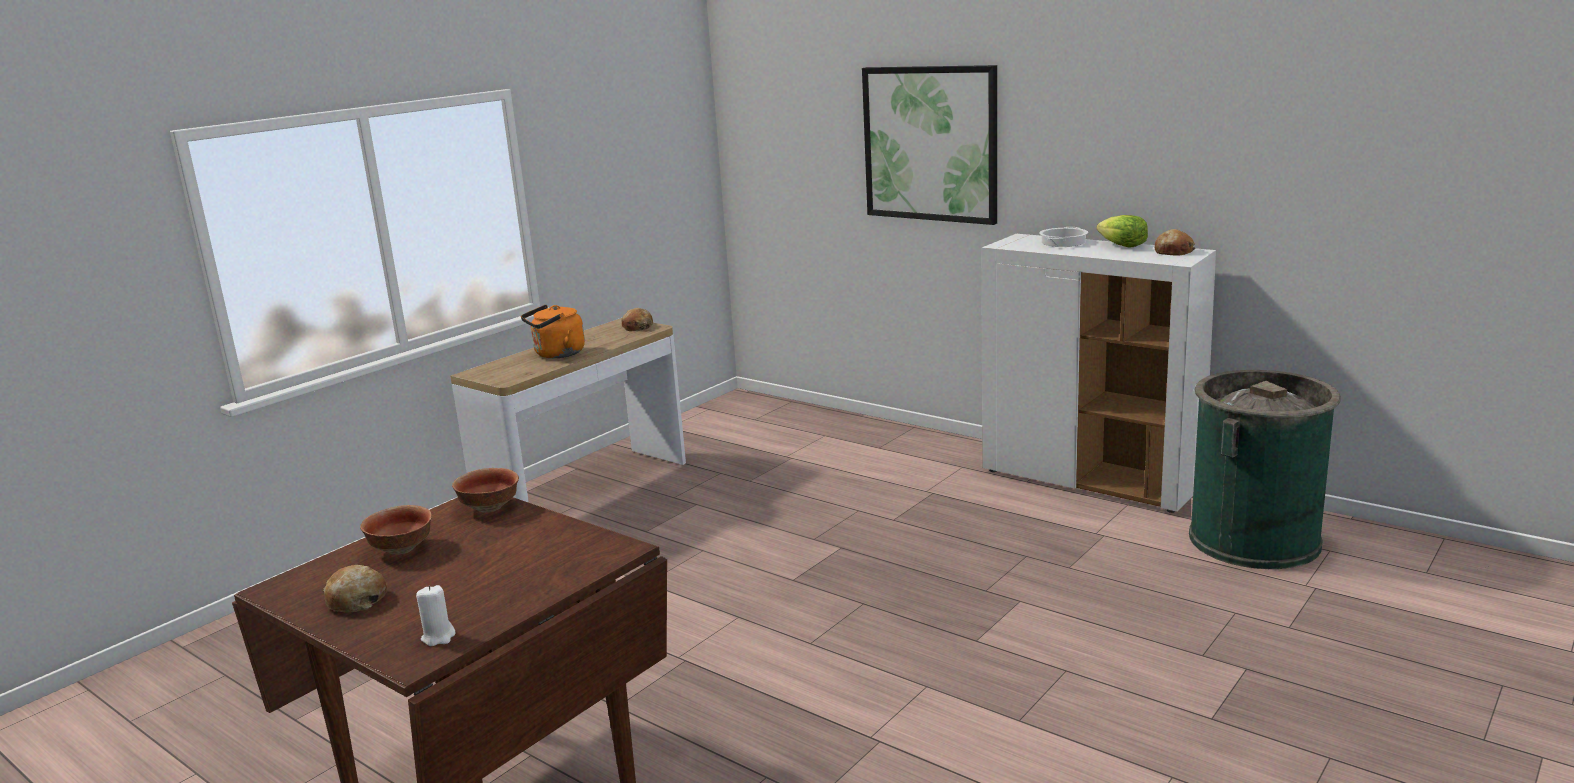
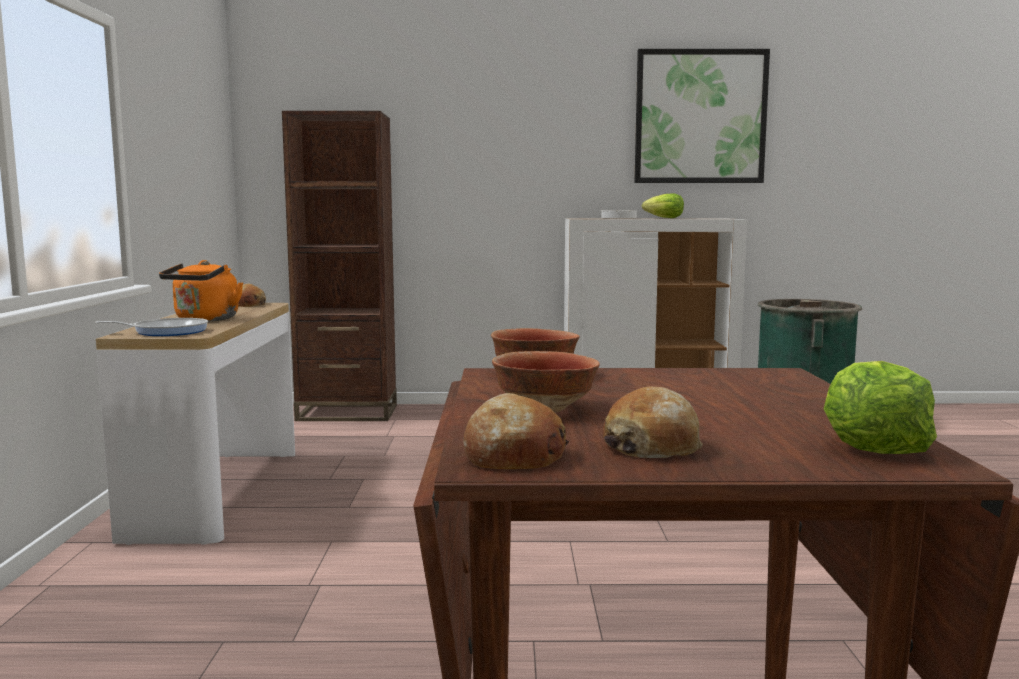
camera: 40 degrees left, 10 degrees down
(438, 637) = (872, 444): white candle -> lettuce
(500, 372) = (166, 332): none -> frying pan
(798, 418) = (347, 413): none -> brown bookcase
(930, 144) = (479, 148): picture -> picture (700, 117)
(1173, 252) = (708, 218): bread -> bread (513, 456)

